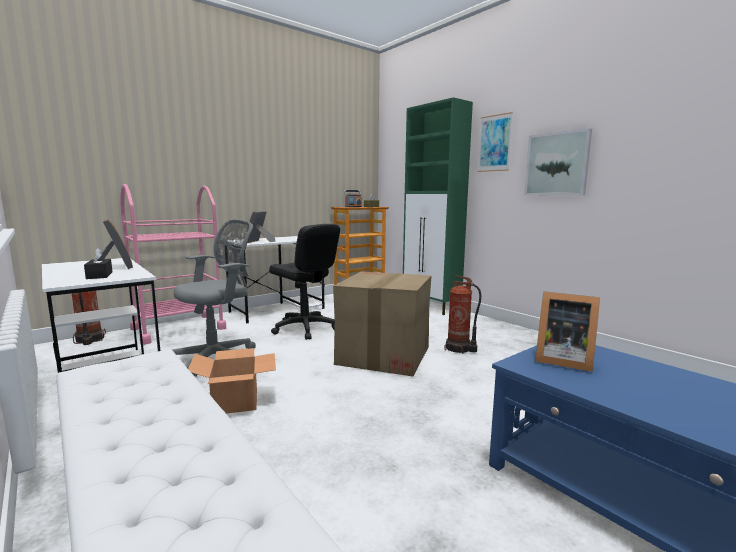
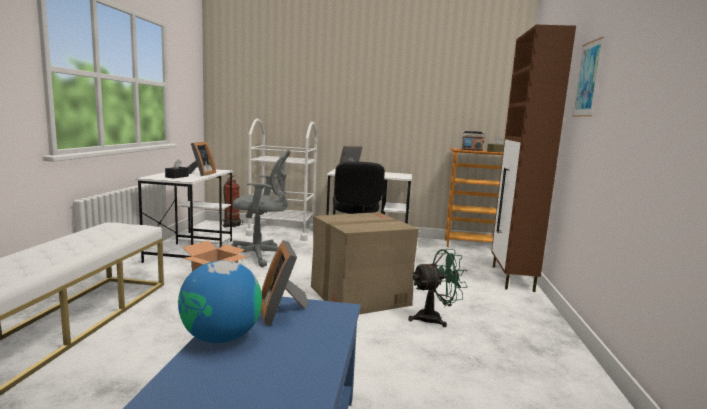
camera: 45 degrees right, 0 degrees up
(178, 328) = (282, 232): pink cart -> white cart
(431, 307) = (512, 278): green cabinet -> brown cabinet
(459, 349) = (434, 318): fire extinguisher -> green fan
(557, 164) = (624, 110): picture -> none
(611, 394) = (221, 337): none -> globe

